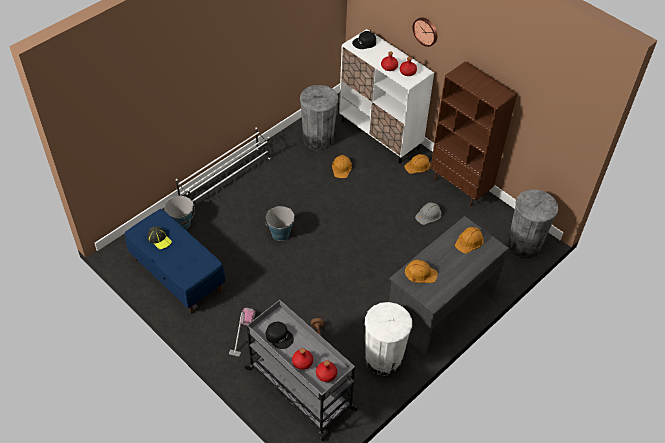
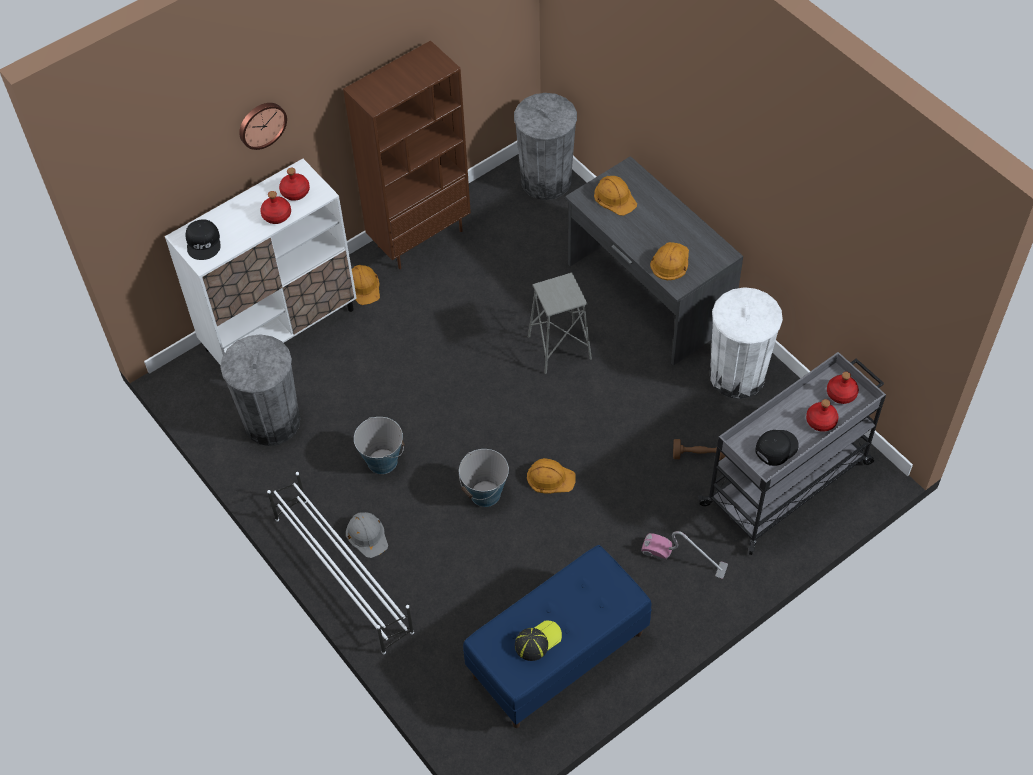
camera: 80 degrees left, 5 degrees up
(182, 223) = (441, 649): bucket -> bucket (382, 461)
(341, 168) = (349, 392): orange hard hat -> orange hard hat (550, 478)
(389, 261) = (559, 348): none -> grey stool
(428, 215) = (472, 286): grey hard hat -> grey hard hat (367, 535)

